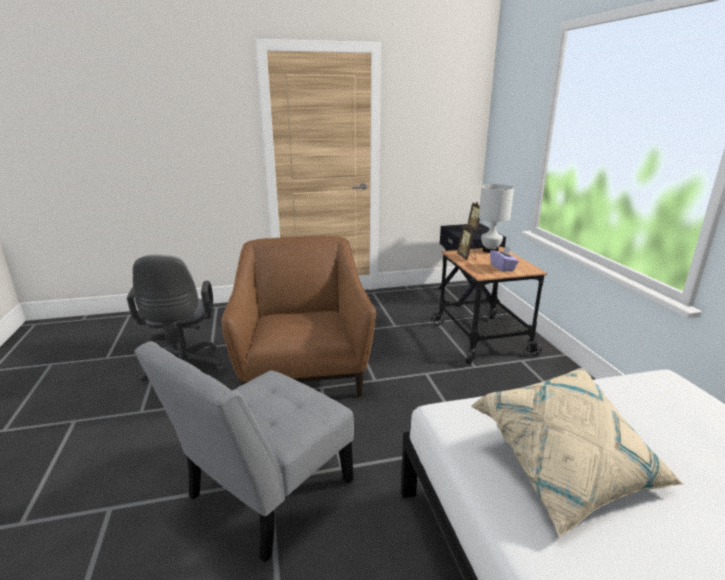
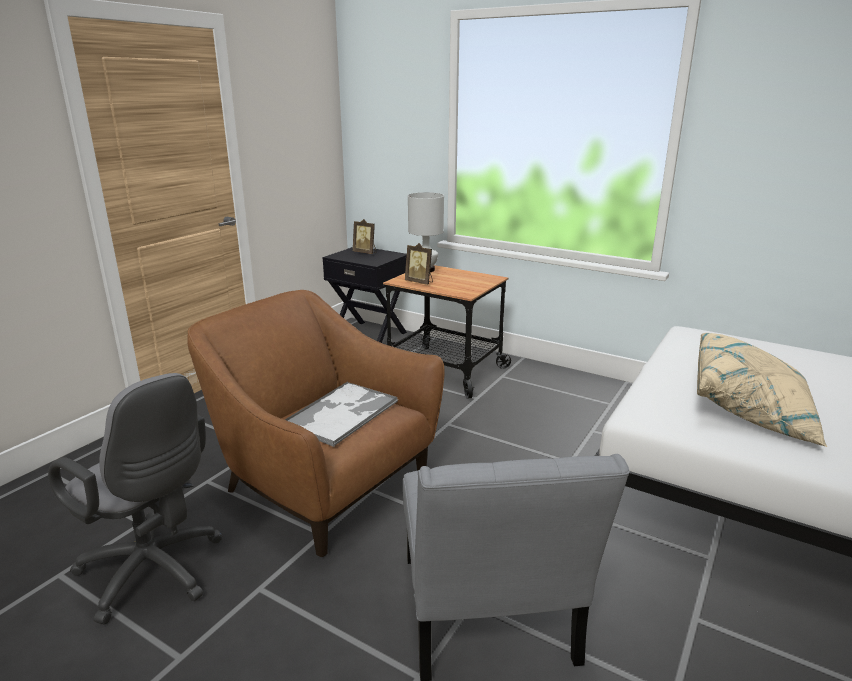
camera: 45 degrees left, 0 degrees up
(301, 323) = (342, 413): none -> tray
(502, 267) = (468, 282): purple tissue box -> none

